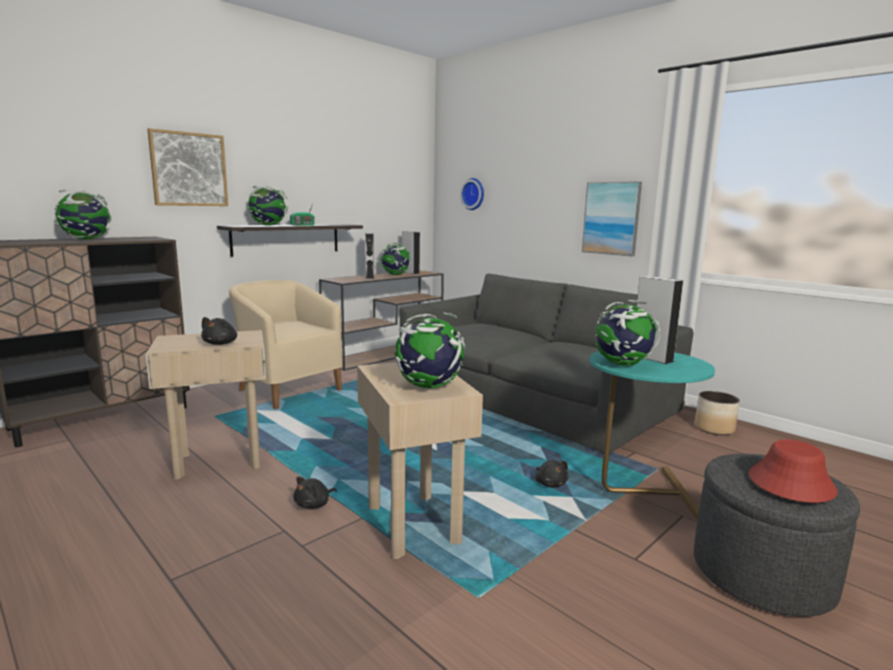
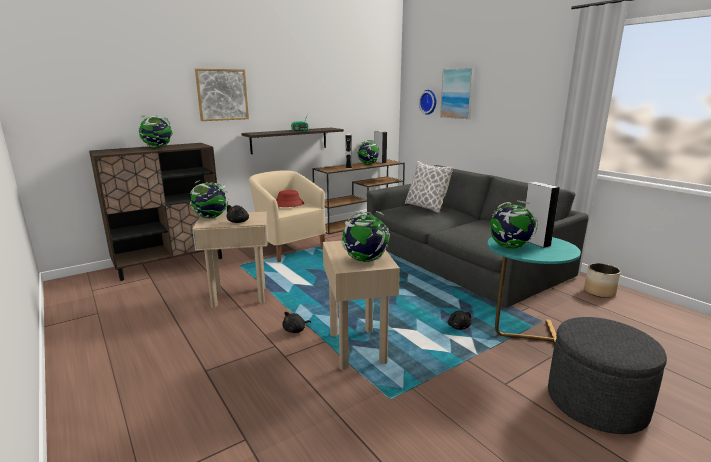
camera: 10 degrees right, 5 degrees up
(268, 225) = (276, 132): globe -> globe (211, 217)
(480, 328) = (426, 207): none -> pillow
(611, 218) = (531, 124): picture -> picture (457, 93)
(790, 483) = (616, 342): red hat -> red hat (288, 204)

